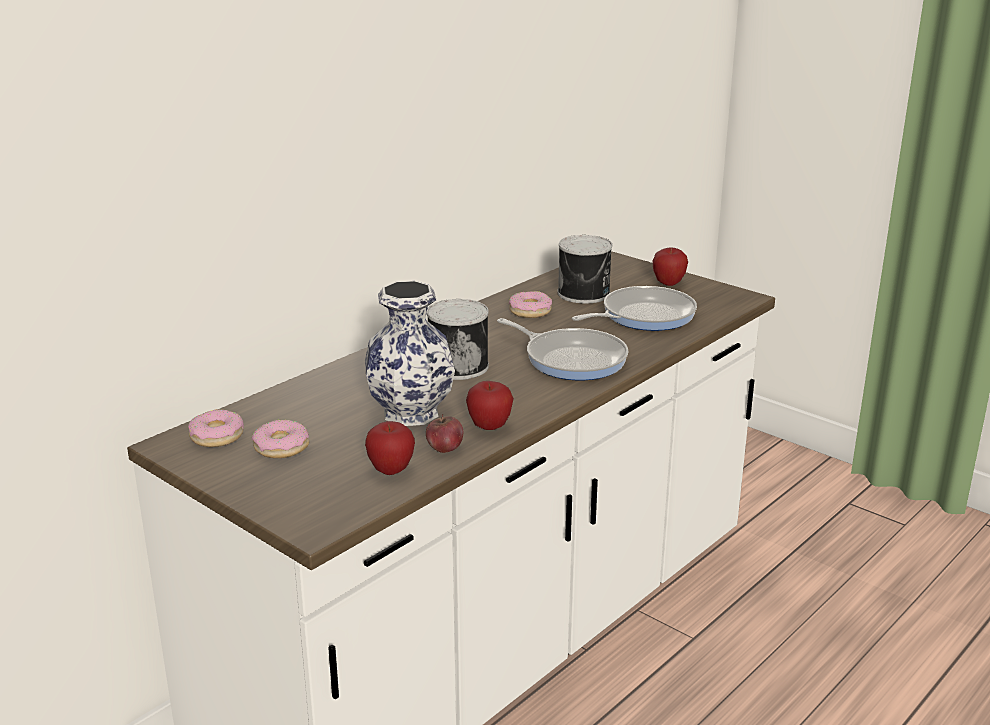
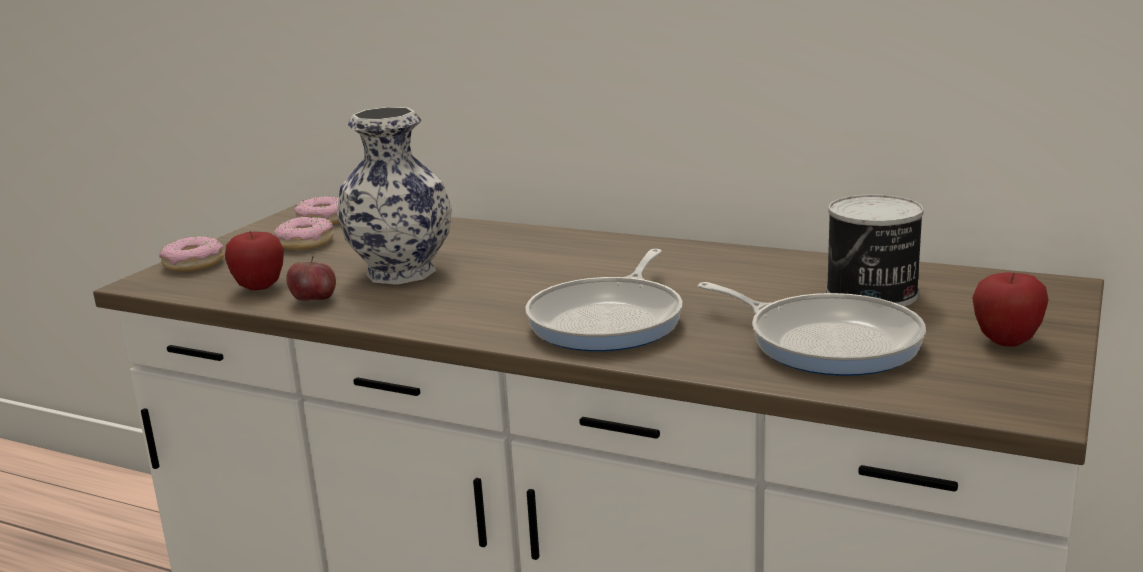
camera: 75 degrees right, 5 degrees down
(458, 365) = (543, 270): can -> none
(489, 427) = (376, 310): apple -> none
(530, 311) = (759, 275): donut -> donut (194, 263)

